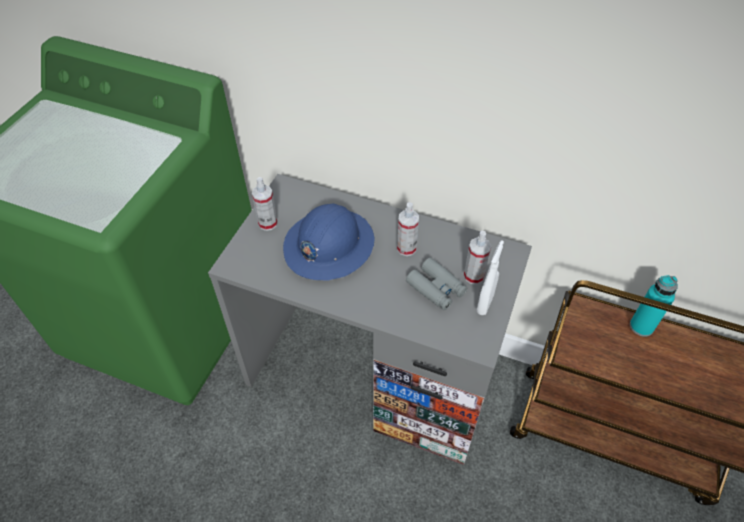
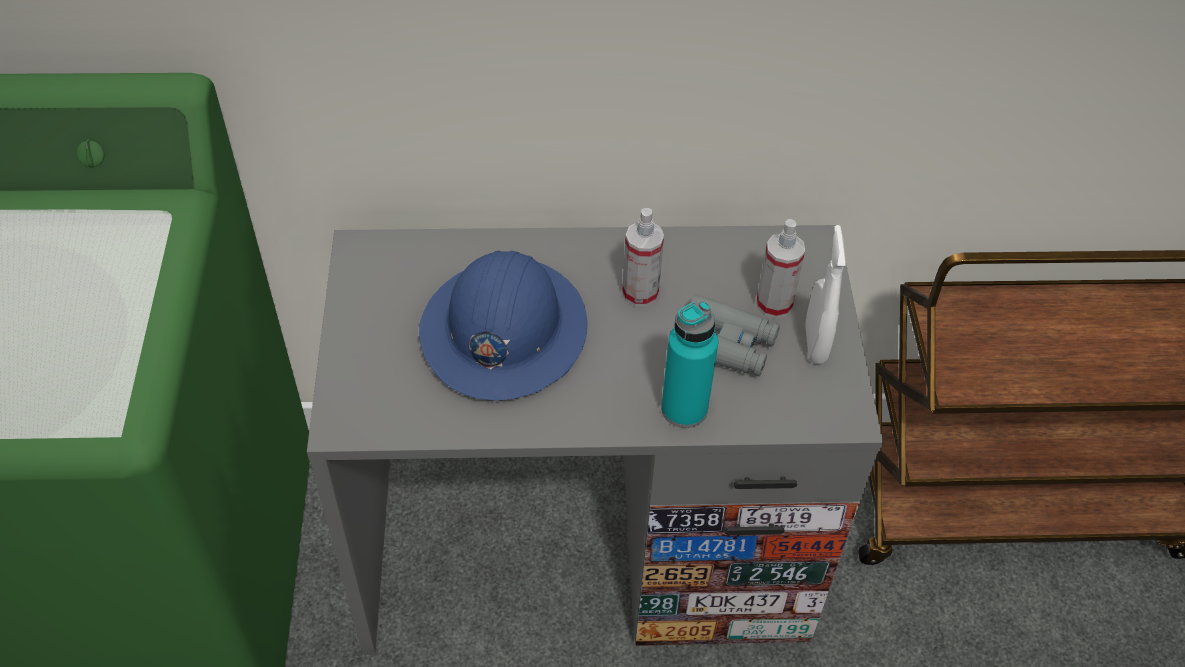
camera: 25 degrees left, 0 degrees up
(268, 223) = (369, 326): spray bottle -> none
(641, 326) = (1037, 304): turquoise bottle -> turquoise bottle (684, 409)

